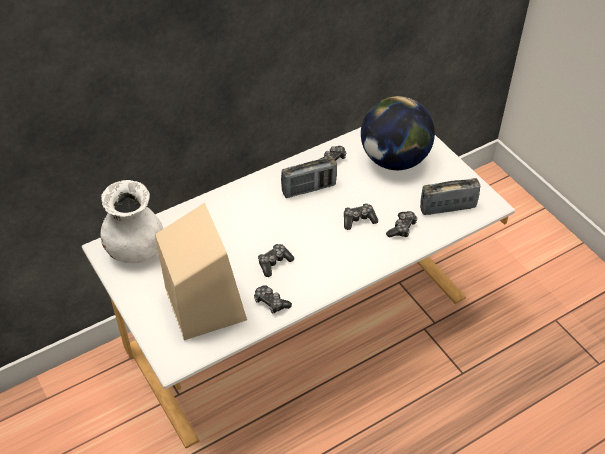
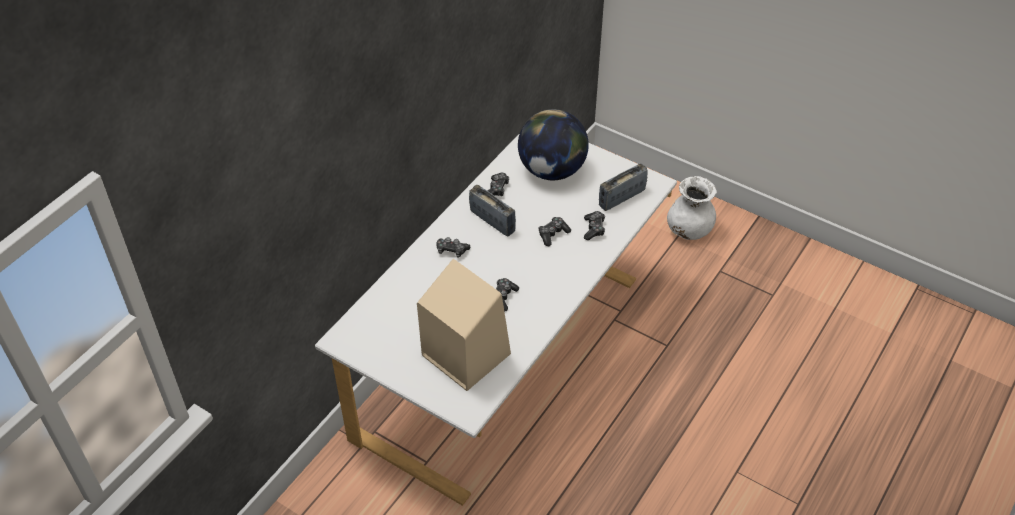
camera: 25 degrees left, 0 degrees up
(136, 250) = (370, 331): white vase -> white vase (689, 230)
(271, 303) = (521, 332): game controller -> game controller (451, 250)
(309, 189) = (492, 221): radio -> radio turned 90 degrees counterclockwise

